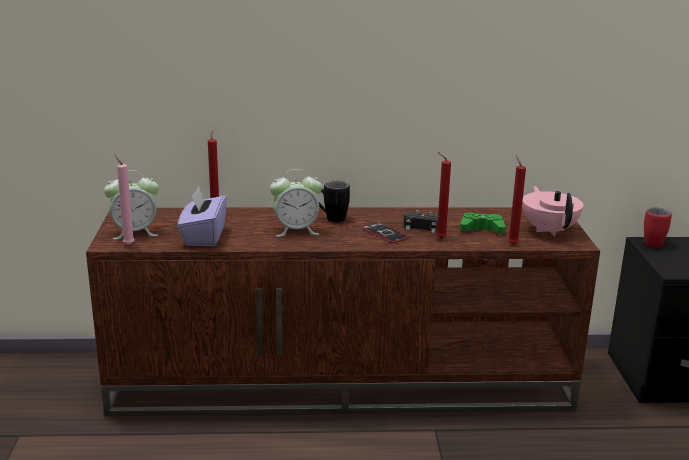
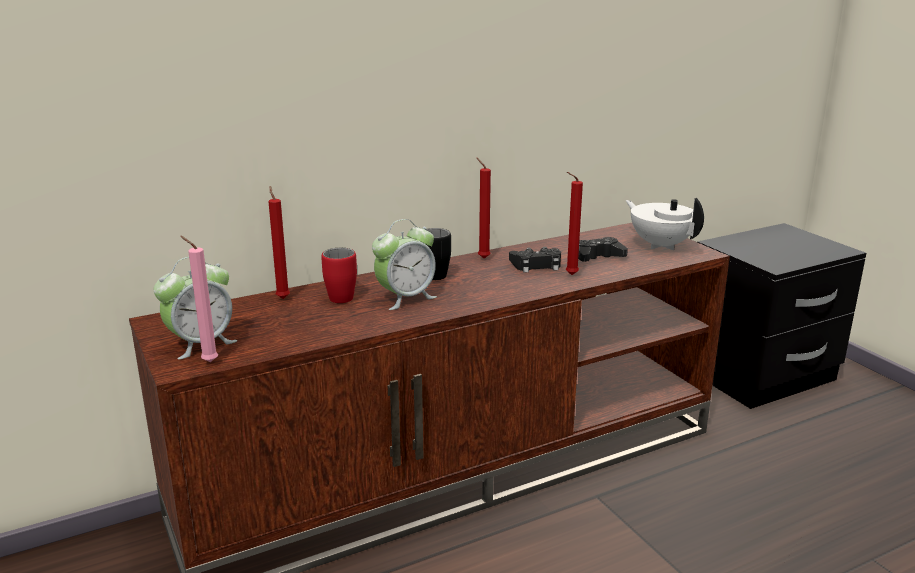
camera: 25 degrees left, 0 degrees up
(203, 236) = (300, 329): purple tissue box -> none
(385, 233) = (507, 281): phone -> none
(481, 229) = (598, 256): green game controller -> black game controller
(512, 244) = (645, 266): red candle -> red candle (482, 258)
(549, 230) = (661, 245): pink teapot -> white teapot
(654, 242) = (726, 241): red mug -> red mug (342, 295)

